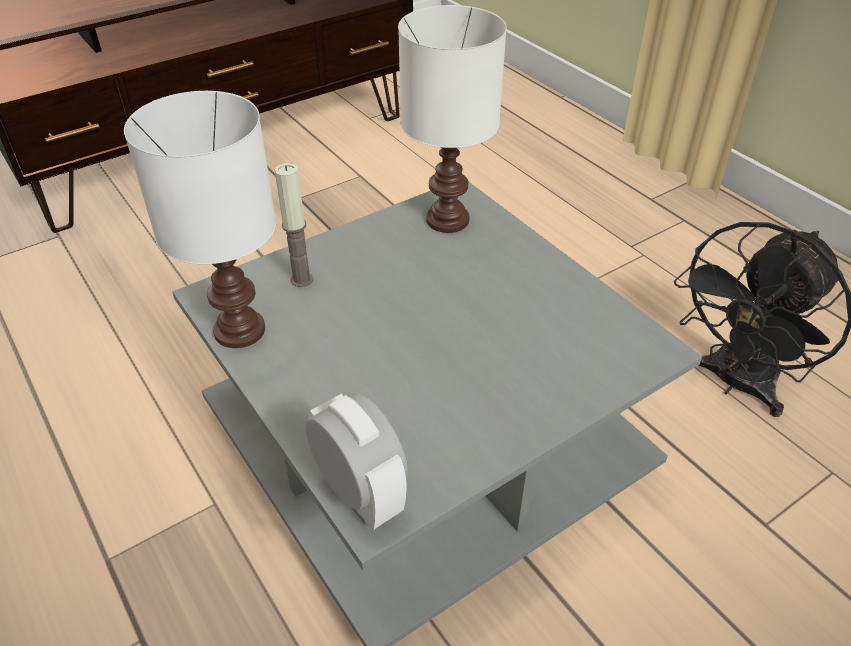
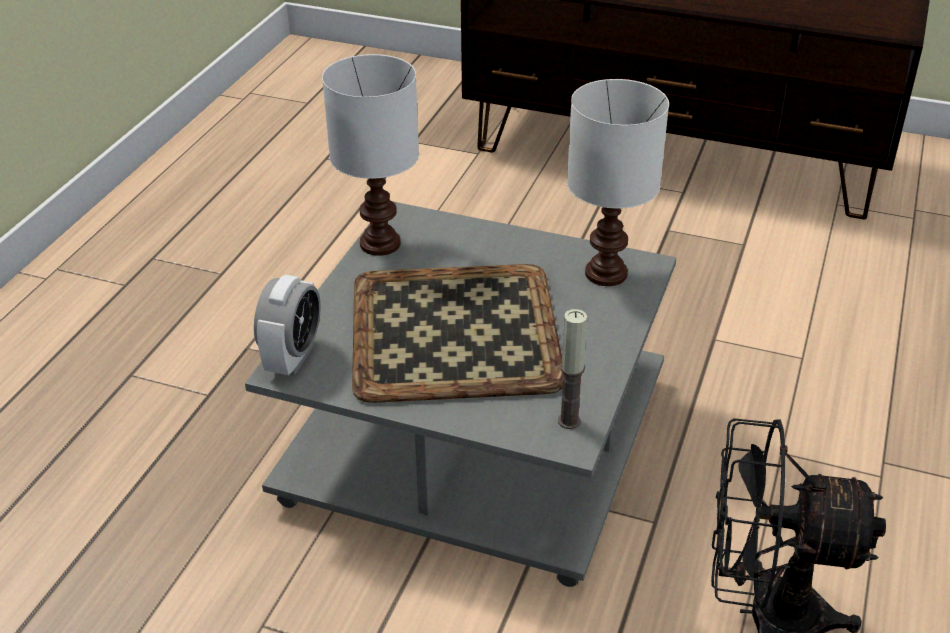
camera: 55 degrees right, 5 degrees down
(302, 279) = (456, 243): candle -> candle (569, 421)
(439, 349) = (452, 333): none -> tray

